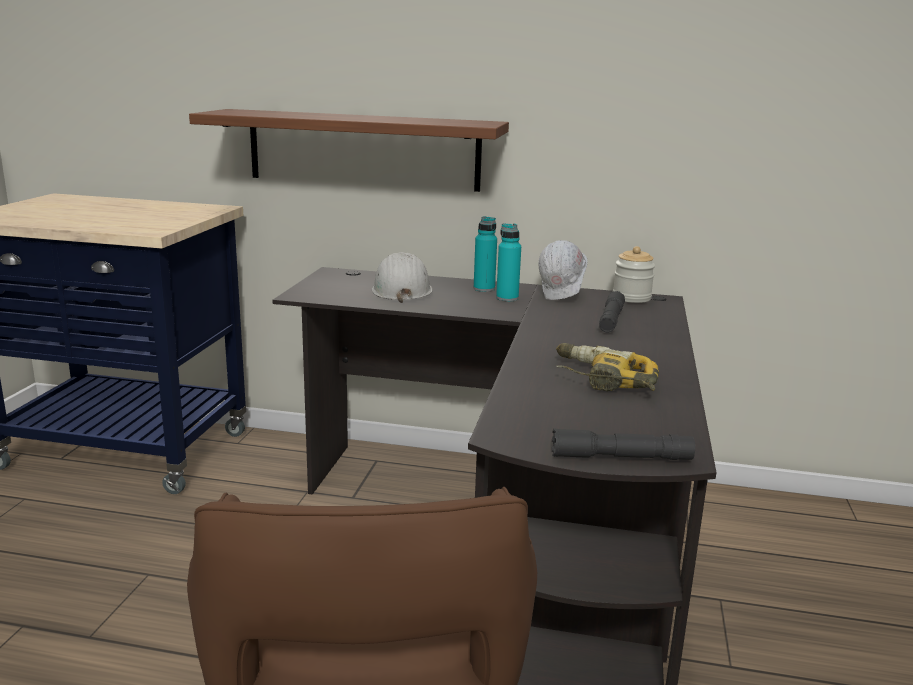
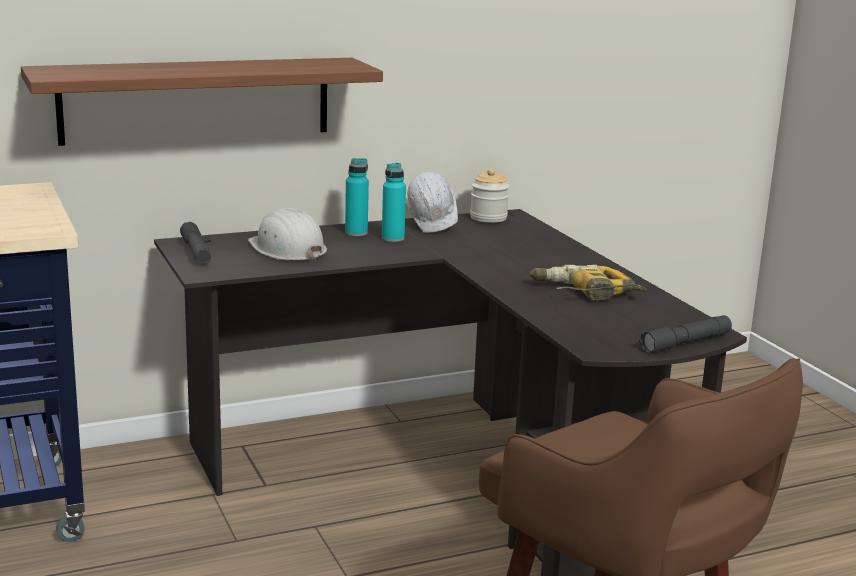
camera: 35 degrees left, 0 degrees up
(611, 320) = (507, 242): grey flashlight -> grey flashlight (196, 252)

